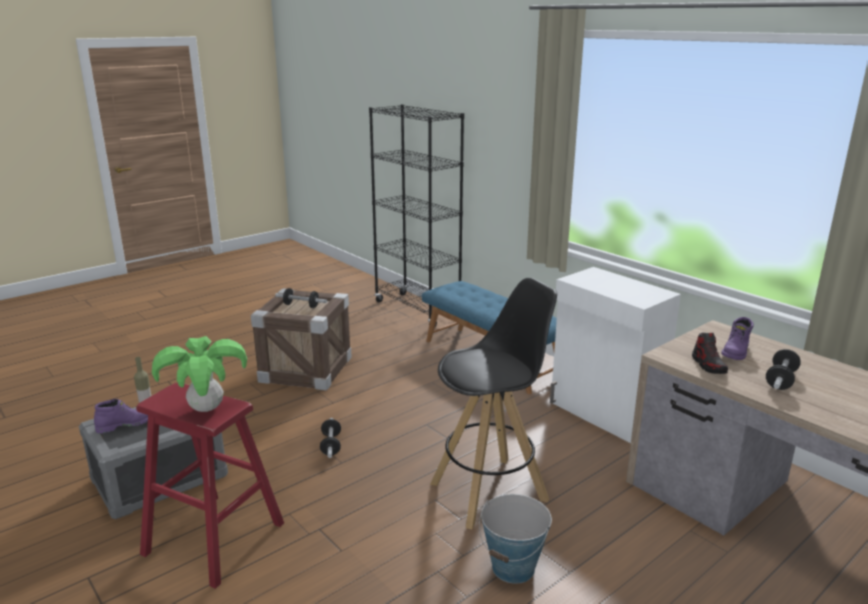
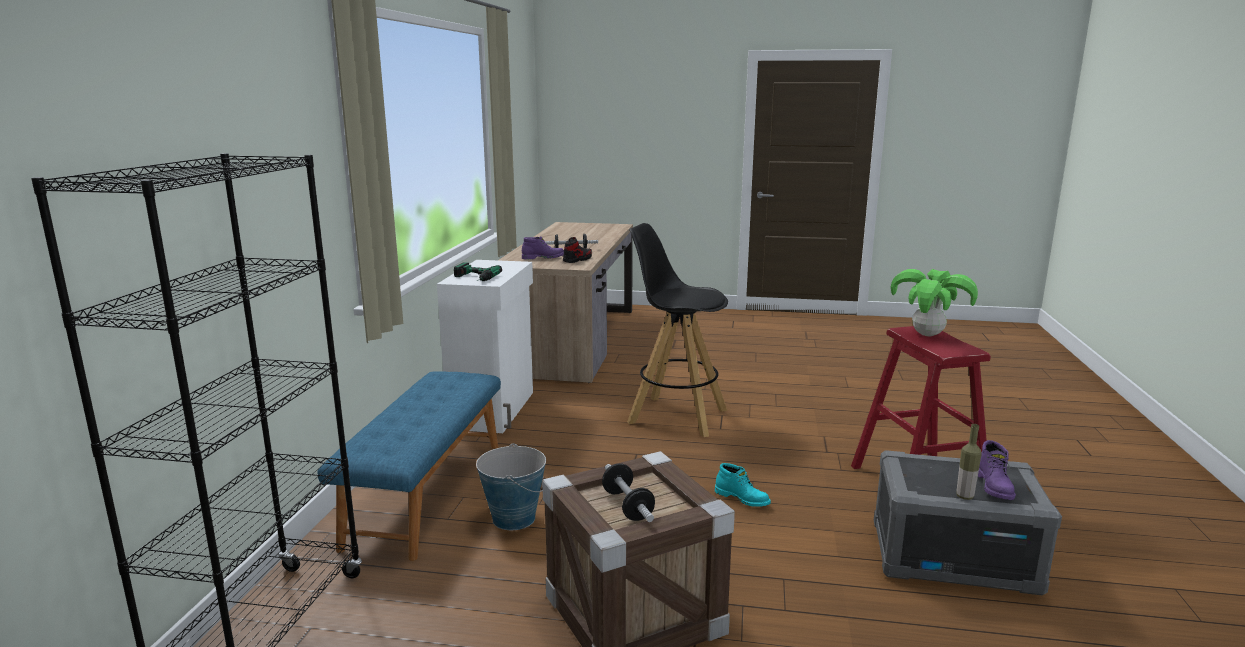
camera: 130 degrees left, 5 degrees down
(126, 424) = (995, 487): purple boot -> purple boot turned 105 degrees counterclockwise
(331, 445) = (742, 498): dumbbell -> turquoise boot
(513, 567) = (731, 390): bucket -> bucket (514, 518)
(595, 277) = (473, 278): none -> power drill

